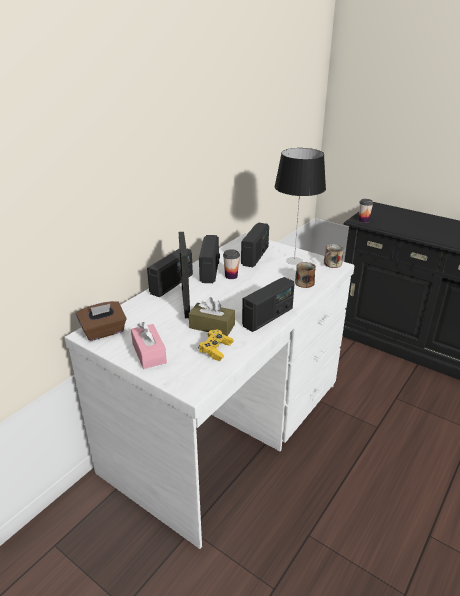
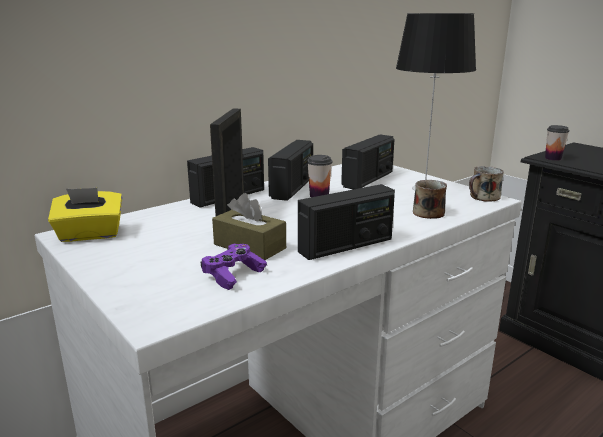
camera: 15 degrees right, 10 degrees down
(104, 332) = (90, 235): brown tissue box -> yellow tissue box
(149, 353) = (129, 266): pink tissue box -> none
(216, 350) = (233, 275): yellow game controller -> purple game controller

